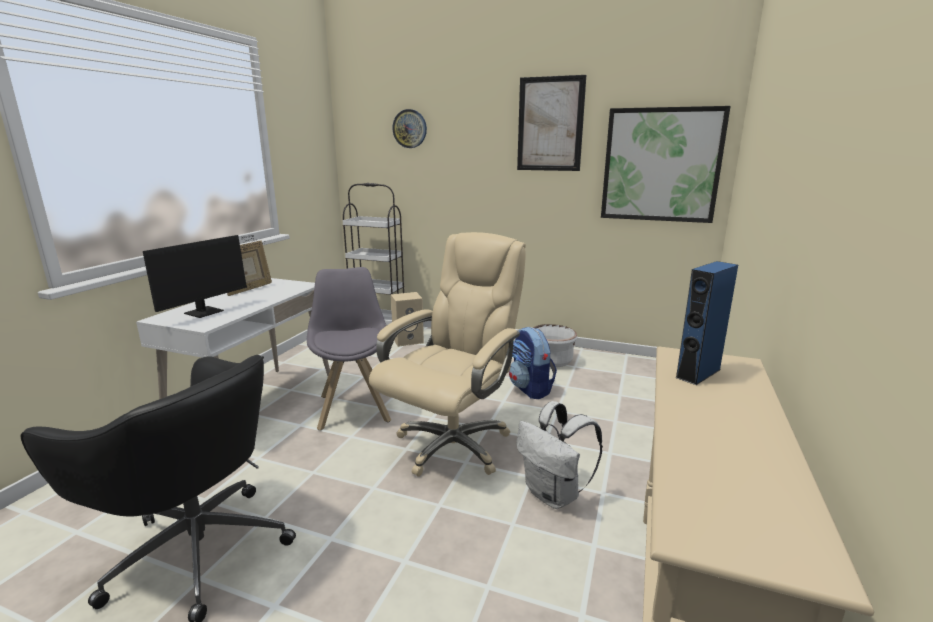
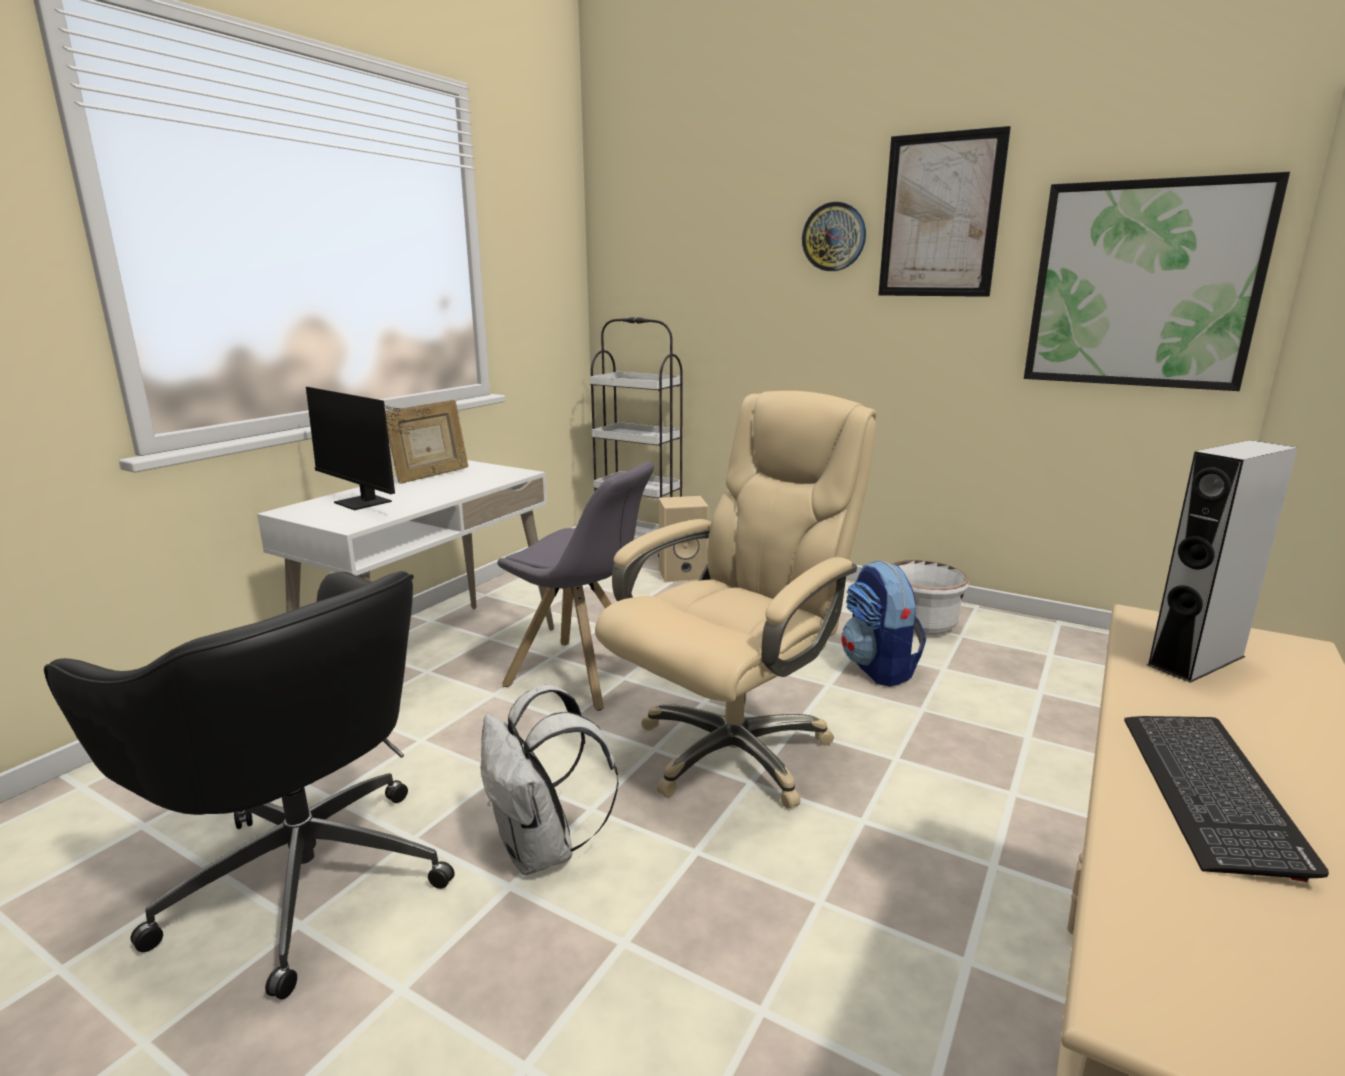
camera: 10 degrees right, 0 degrees up
(209, 311) = (365, 504): monitor -> monitor turned 90 degrees clockwise
(353, 408) = (580, 674): grey chair -> grey chair turned 120 degrees clockwise
(410, 128) = (703, 229): wall clock -> wall clock (834, 237)
(554, 495) = (901, 858): white backpack -> white backpack (542, 850)
(698, 373) = (1196, 660): blue speaker -> grey speaker
(706, 438) = (1208, 792): none -> keyboard

